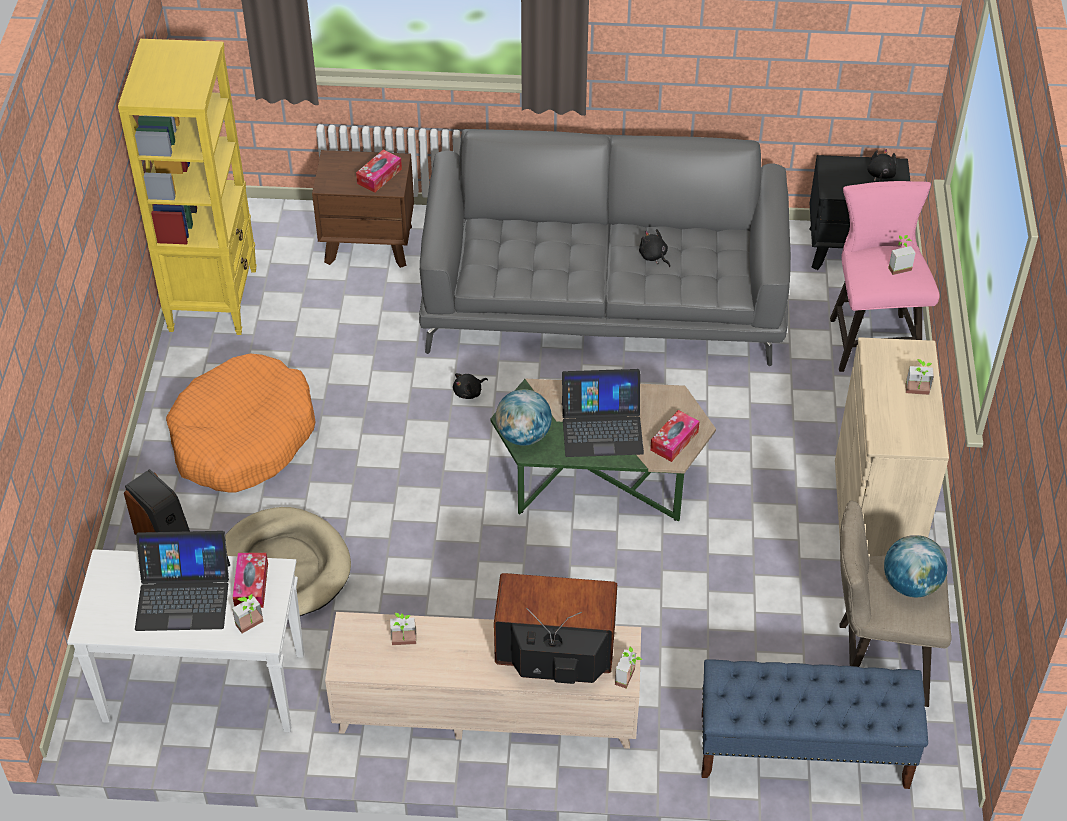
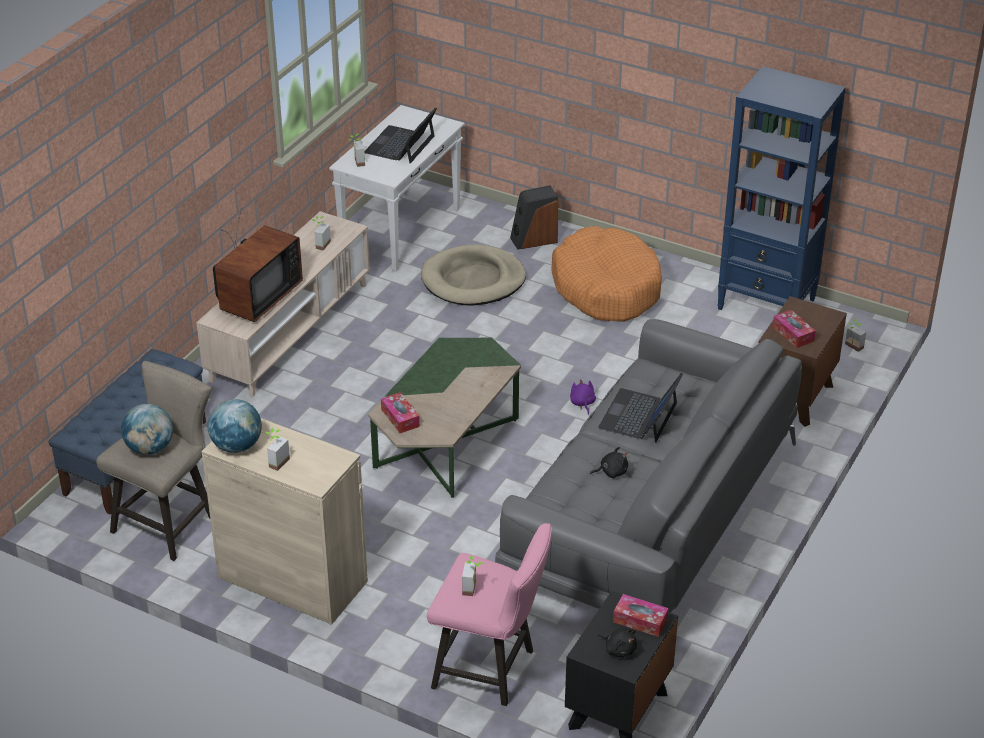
camera: 115 degrees right, 10 degrees down
(213, 299) = (767, 304): yellow bookcase -> blue bookcase
(251, 585) = (388, 168): tissue box -> tissue box (640, 621)
(469, 392) = (582, 403): black plush toy -> purple plush toy
(523, 435) = (462, 347): globe -> globe (237, 446)
(602, 427) = (441, 386): laptop -> laptop (639, 416)
(629, 678) = (212, 322): potted plant -> potted plant (852, 347)

